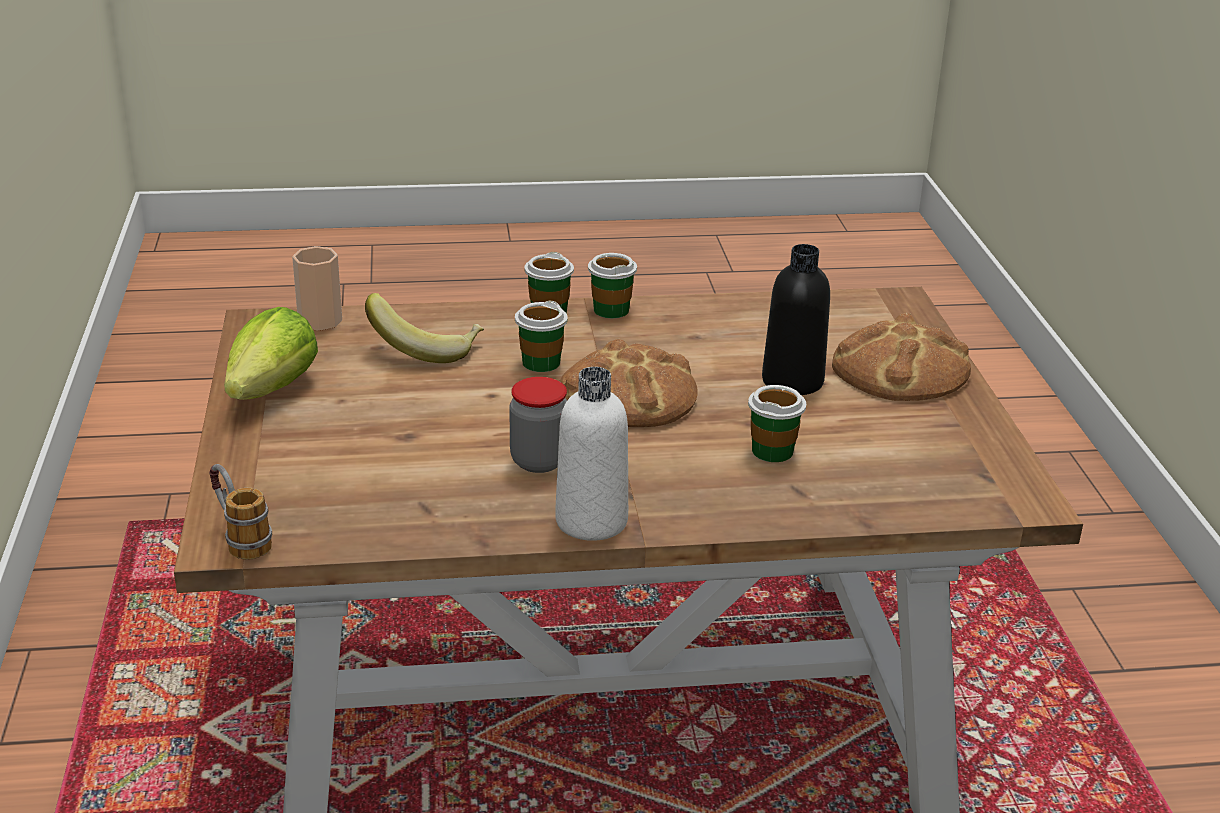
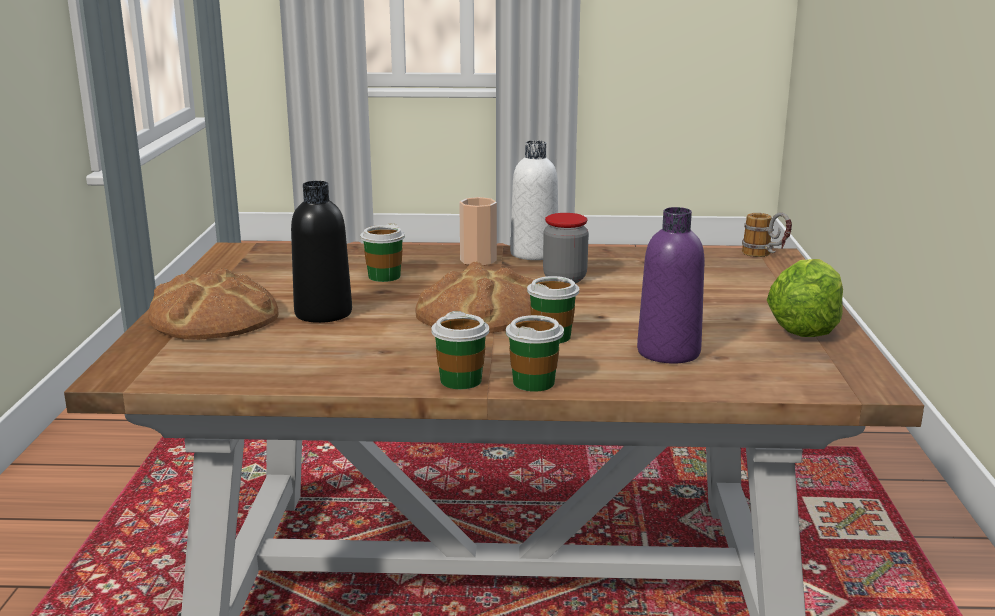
camera: 170 degrees left, 10 degrees down
(320, 321) = (799, 384): cup -> cup (478, 260)
(426, 349) = (668, 352): banana -> purple bottle

